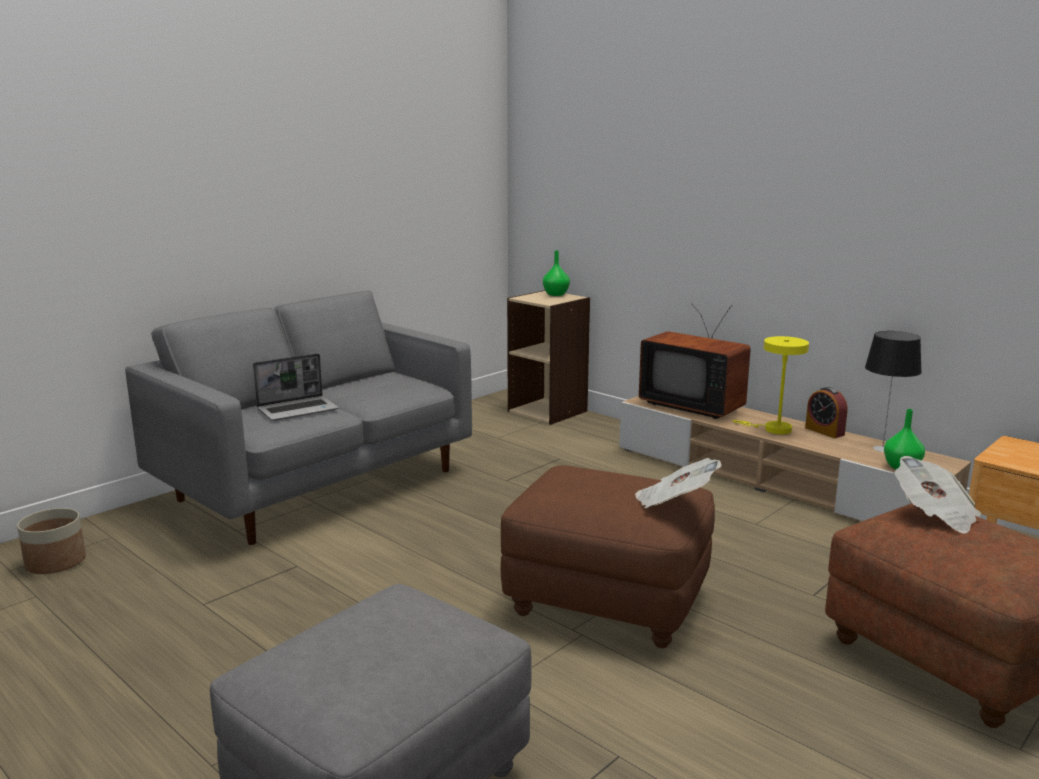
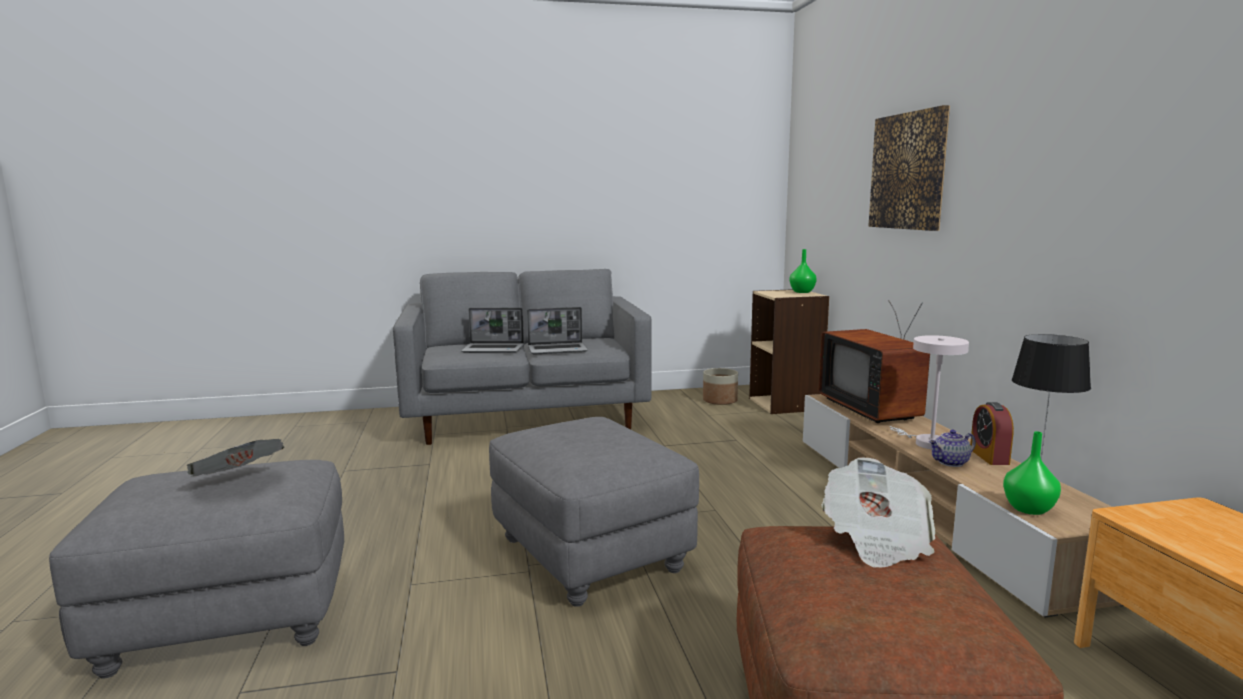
camera: 35 degrees right, 5 degrees down
(56, 562) = (320, 428): planter -> planter (720, 400)
(373, 397) = (558, 350): none -> laptop
(608, 601) = (591, 554): brown ottoman -> grey ottoman
(674, 503) = (617, 459): newspaper -> newspaper (239, 481)
(697, 182) = (908, 171): none -> picture
(773, 429) = (926, 443): yellow table lamp -> white table lamp
(812, 443) = (951, 463): none -> teapot

